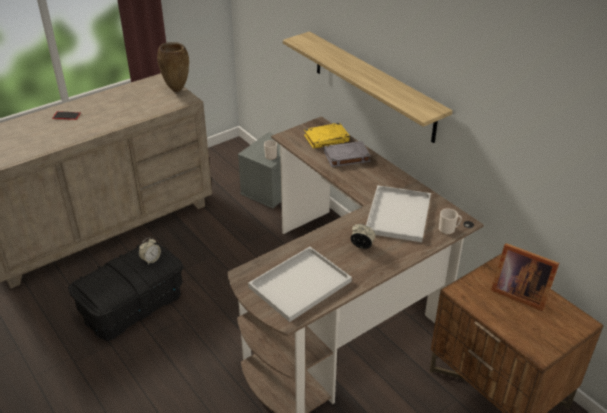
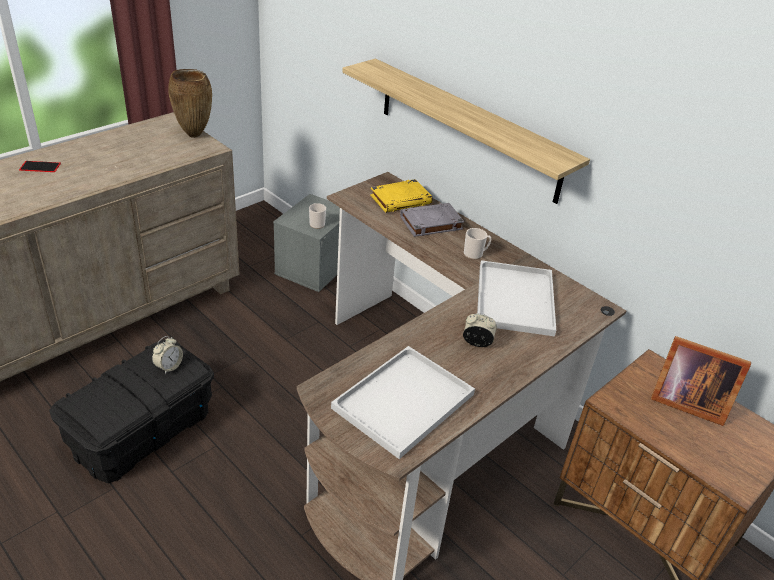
camera: 10 degrees left, 0 degrees up
(448, 230) = (584, 318): mug -> mug (475, 254)

